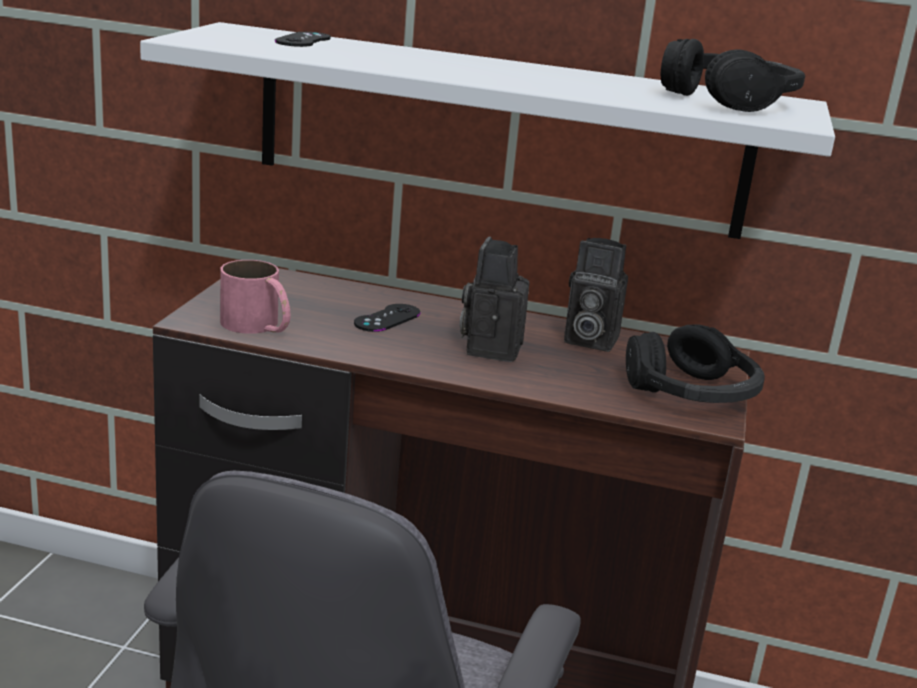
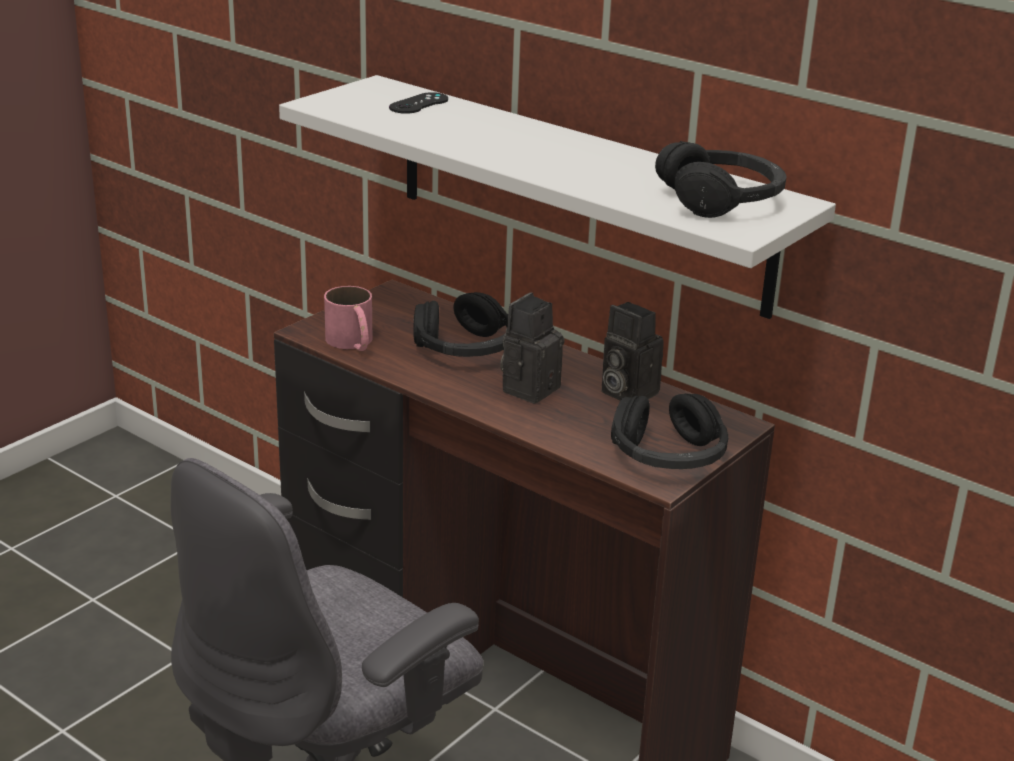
camera: 25 degrees right, 5 degrees up
(387, 318) = (465, 349): black game controller -> black headphones

